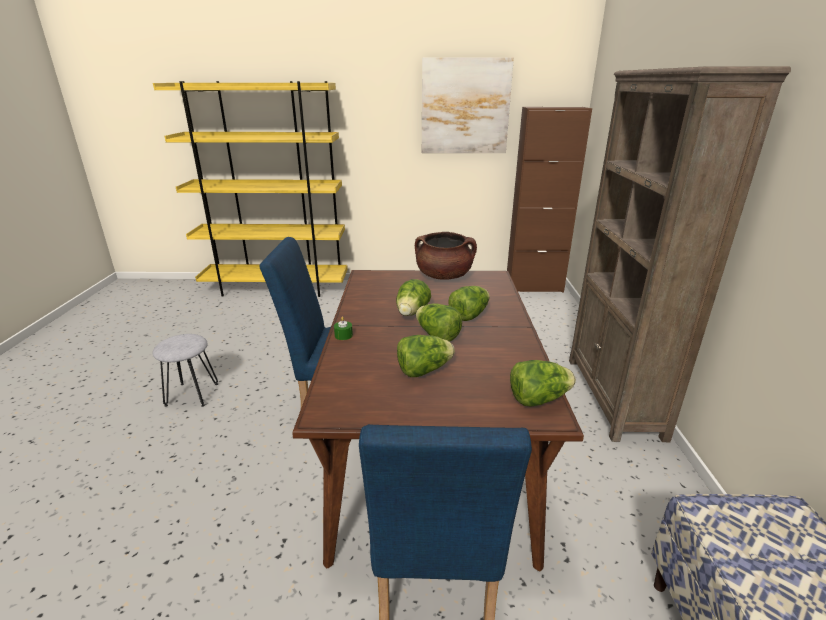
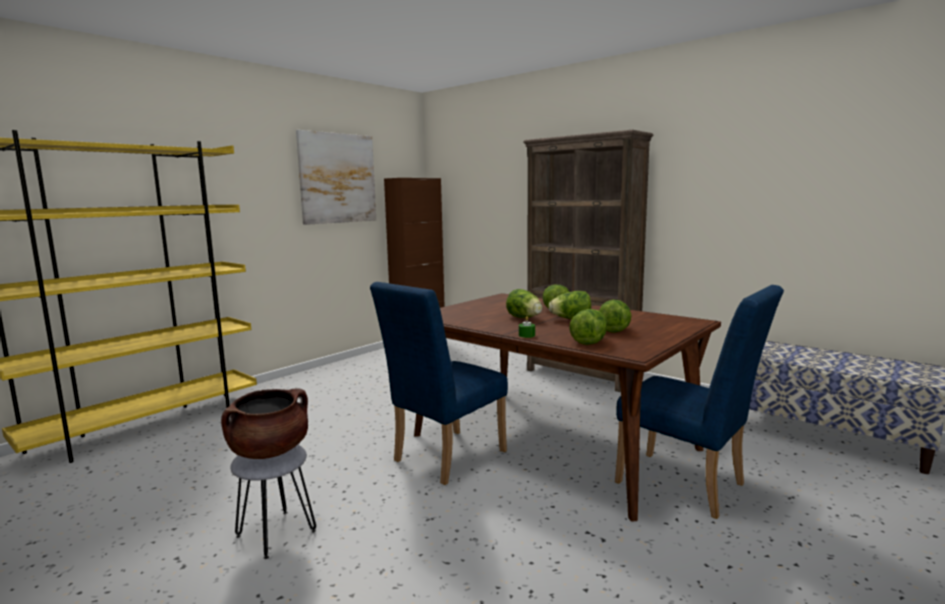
camera: 50 degrees left, 15 degrees down
(444, 276) = (478, 303): brown cooking pot -> brown cooking pot (269, 452)
(538, 399) = (679, 319): lettuce -> lettuce (589, 341)

